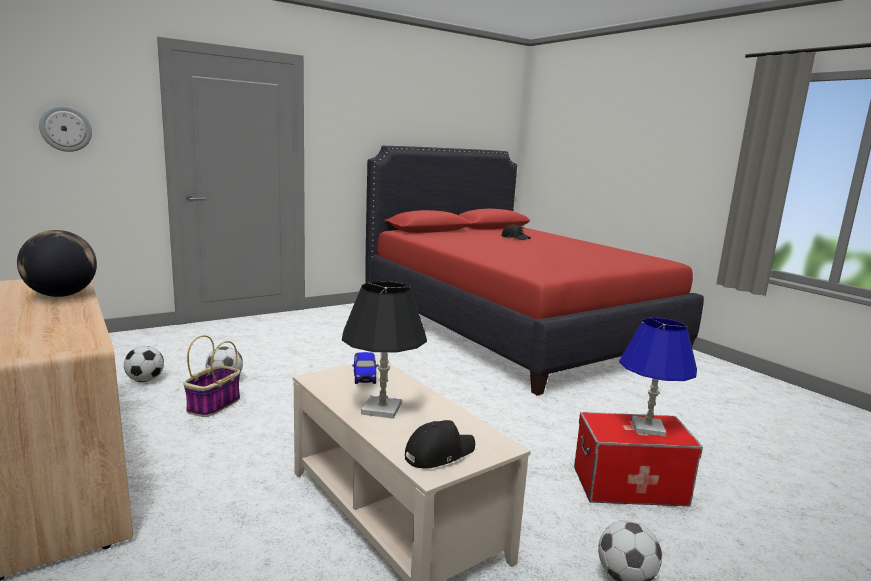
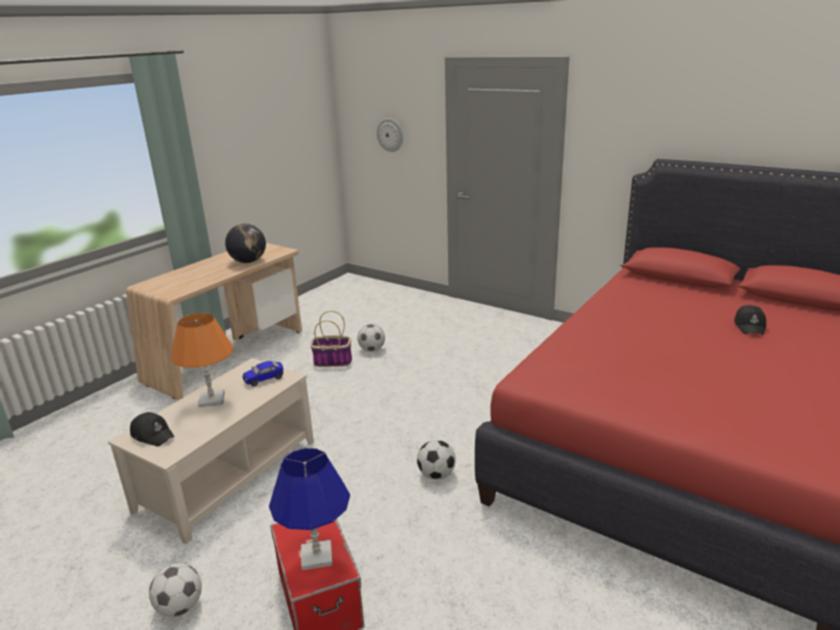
camera: 70 degrees right, 10 degrees up
(145, 380) = (349, 328): football -> football (436, 475)
(382, 409) = (212, 400): black table lamp -> orange table lamp

